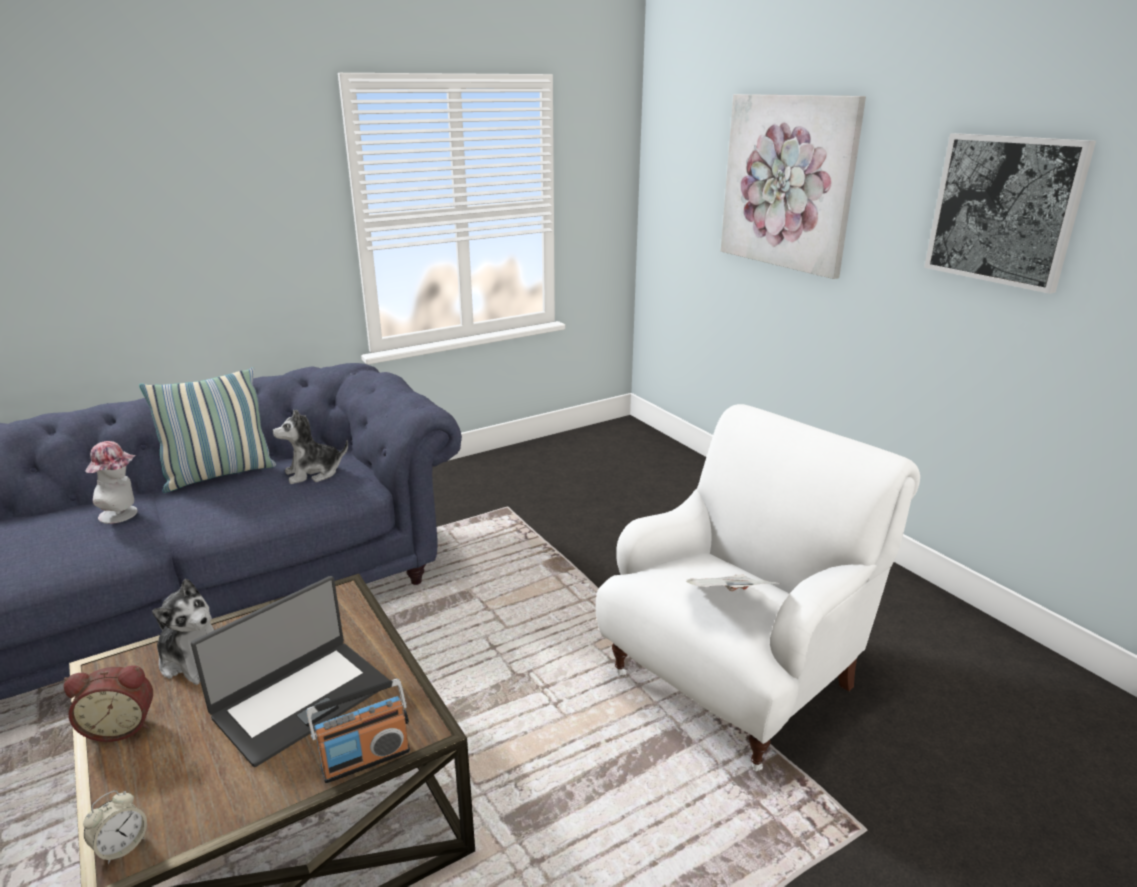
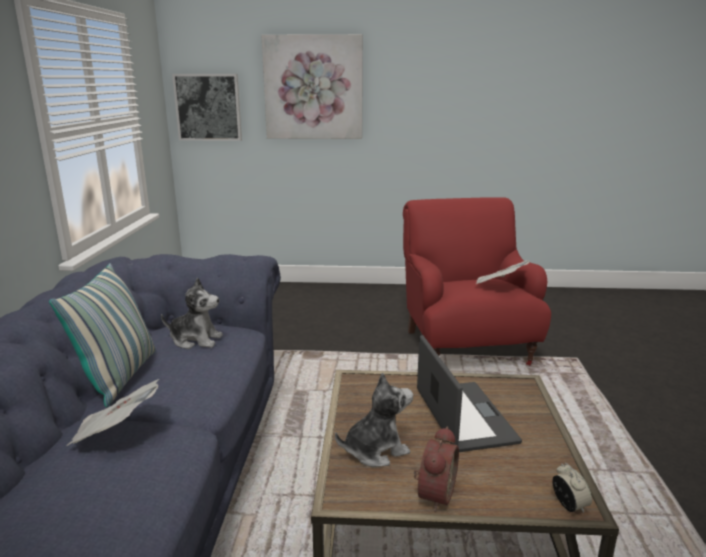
camera: 55 degrees left, 5 degrees down
(123, 514) = (117, 433): hat -> newspaper
(313, 473) = (196, 340): plush toy -> plush toy turned 90 degrees counterclockwise
(365, 759) = (538, 405): radio -> none
(736, 679) = (465, 347): white armchair -> red armchair
(1004, 210) = (452, 87): picture -> picture (208, 107)

